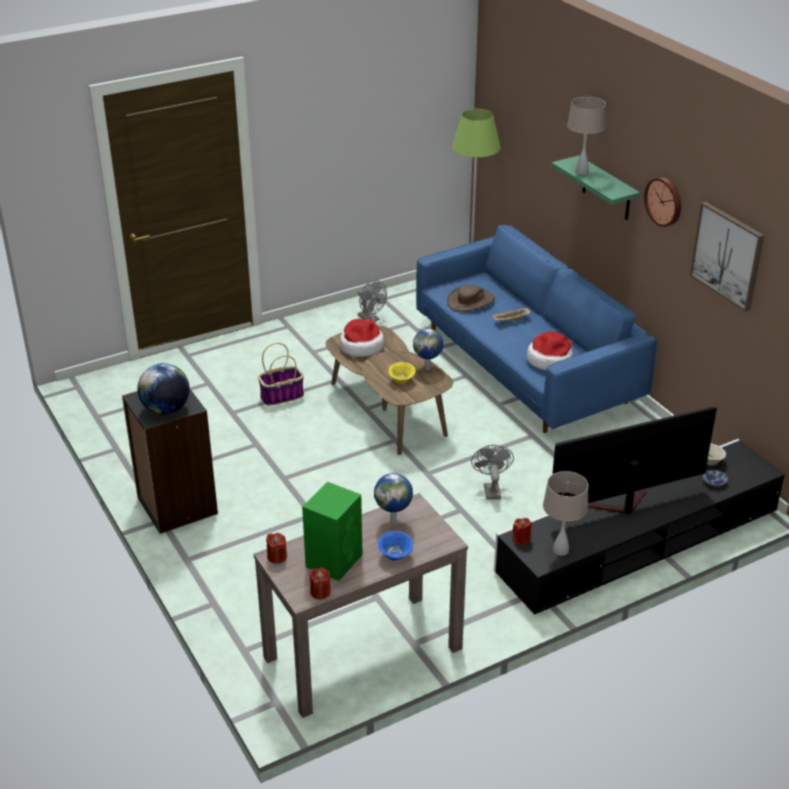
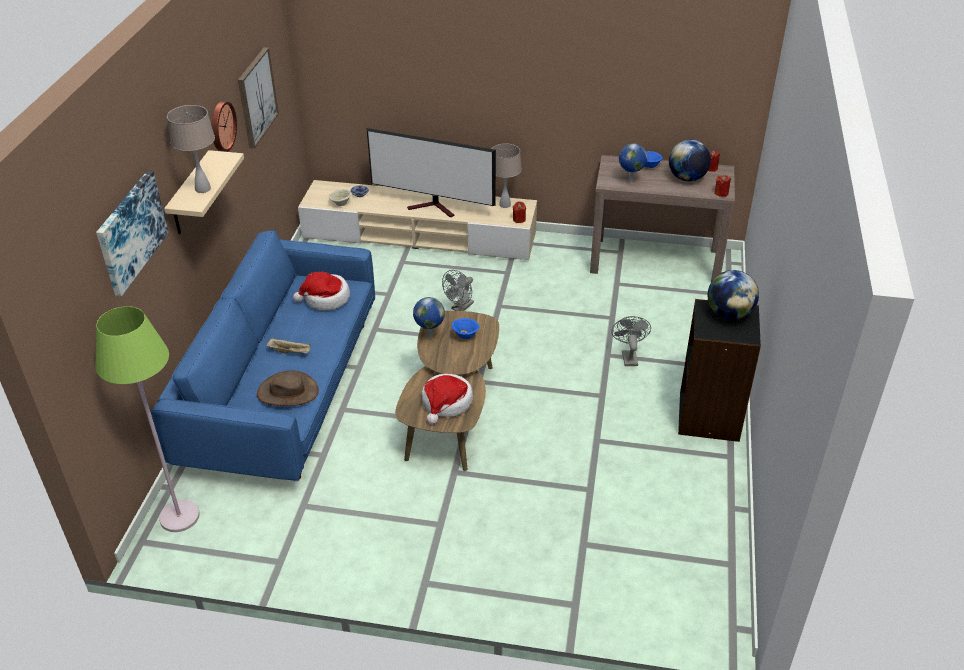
camera: 140 degrees left, 5 degrees up
(282, 396) = (525, 482): basket -> none
(335, 560) = (687, 178): green speaker -> globe
(371, 319) = (331, 536): grey fan -> grey fan (628, 356)
(402, 381) = (465, 336): yellow bowl -> blue bowl
(547, 123) = (130, 232): none -> picture
(606, 189) = (190, 195): green shelf -> beige shelf
(638, 542) = (420, 236): black tv stand -> beige tv stand

